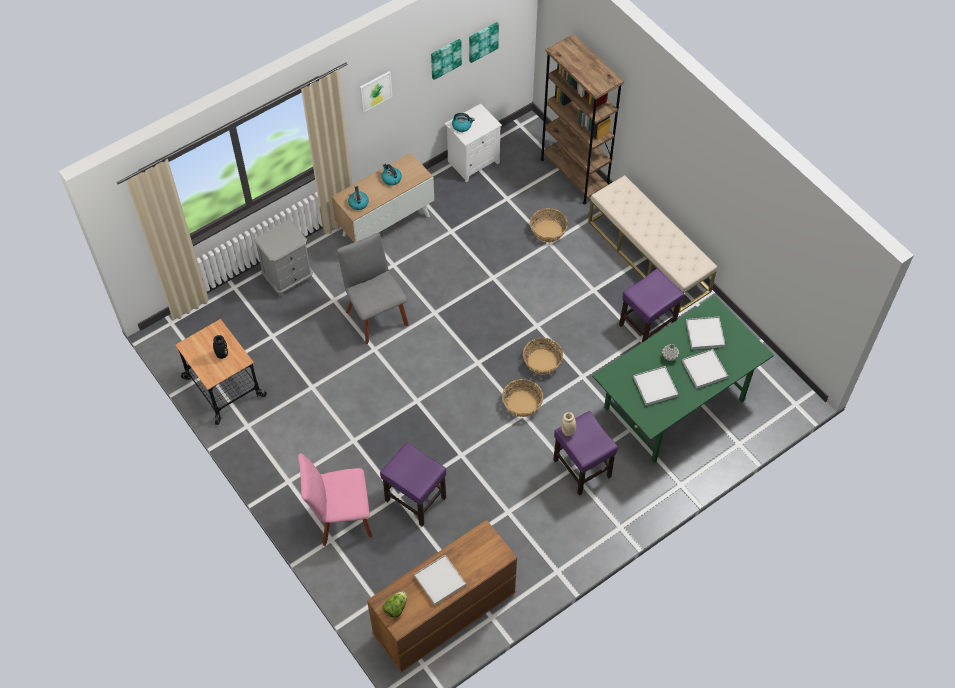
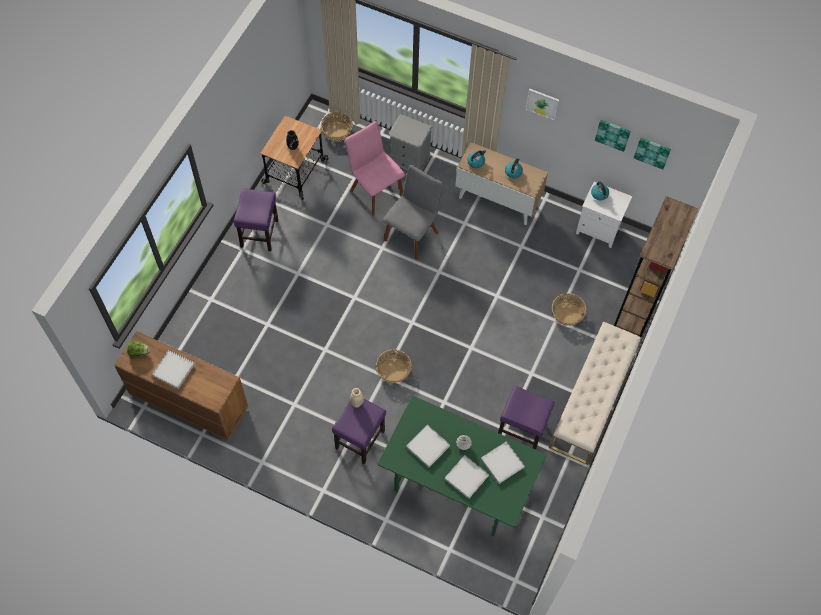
camera: 60 degrees right, 5 degrees up
(340, 518) = (231, 296): pink chair -> pink chair (375, 191)
(414, 499) = (271, 336): purple stool -> purple stool (259, 233)
(542, 361) = (440, 367): basket -> basket (337, 131)

